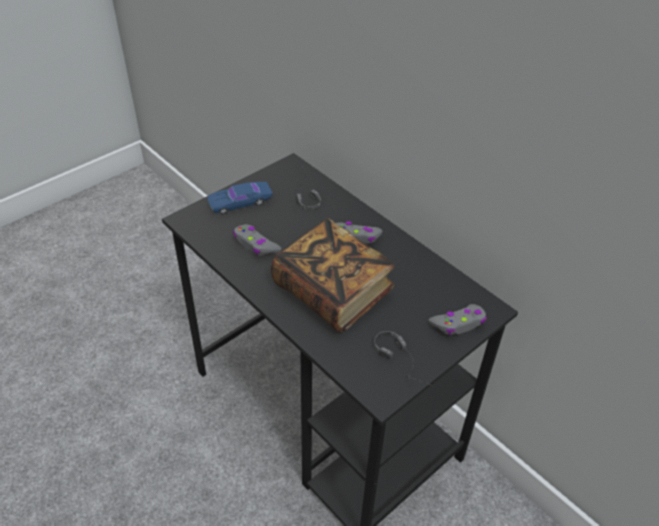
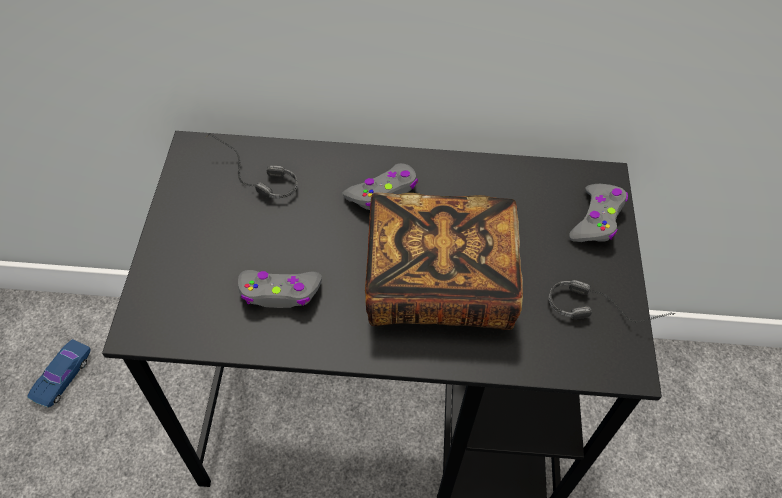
camera: 45 degrees left, 10 degrees up
(240, 202) = (187, 247): blue toy car -> blue toy car (62, 376)

